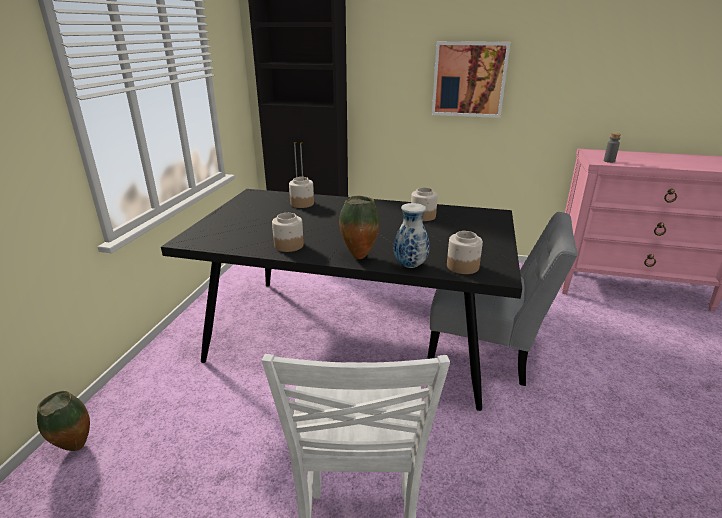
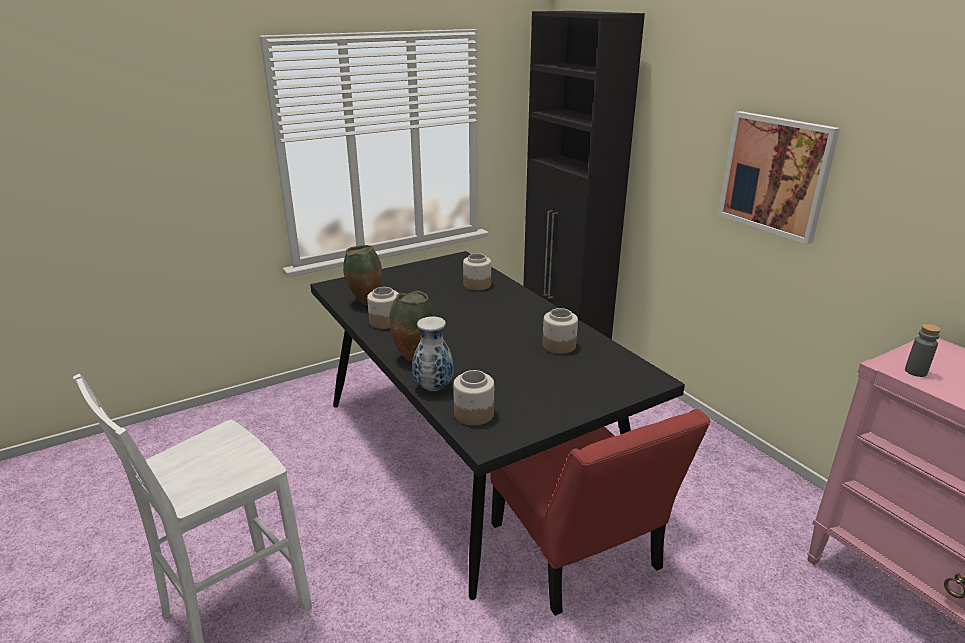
camera: 45 degrees right, 0 degrees up
(74, 448) = (201, 421): vase -> vase (365, 303)
(487, 350) = (578, 553): grey chair -> red chair

